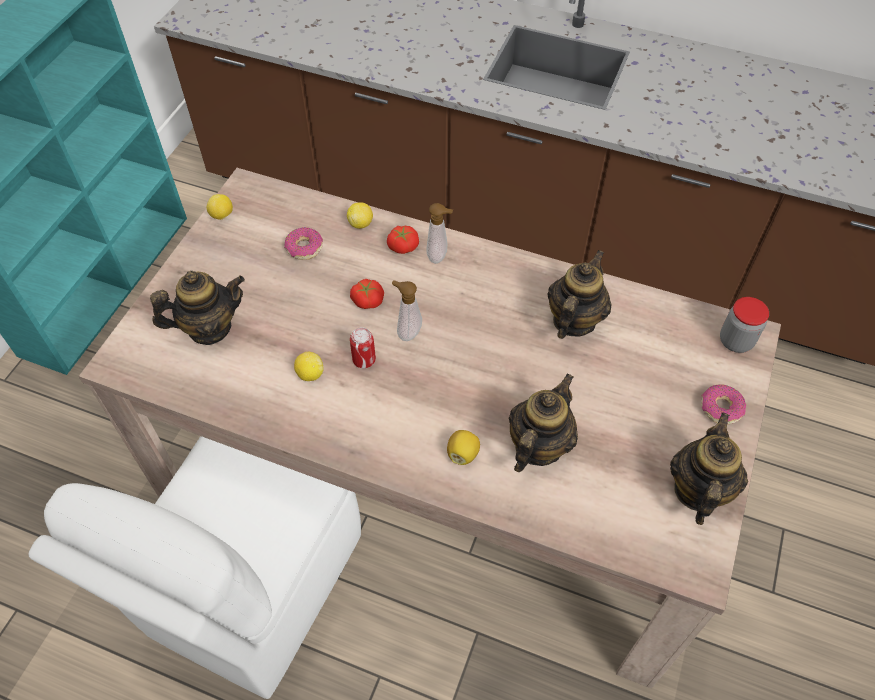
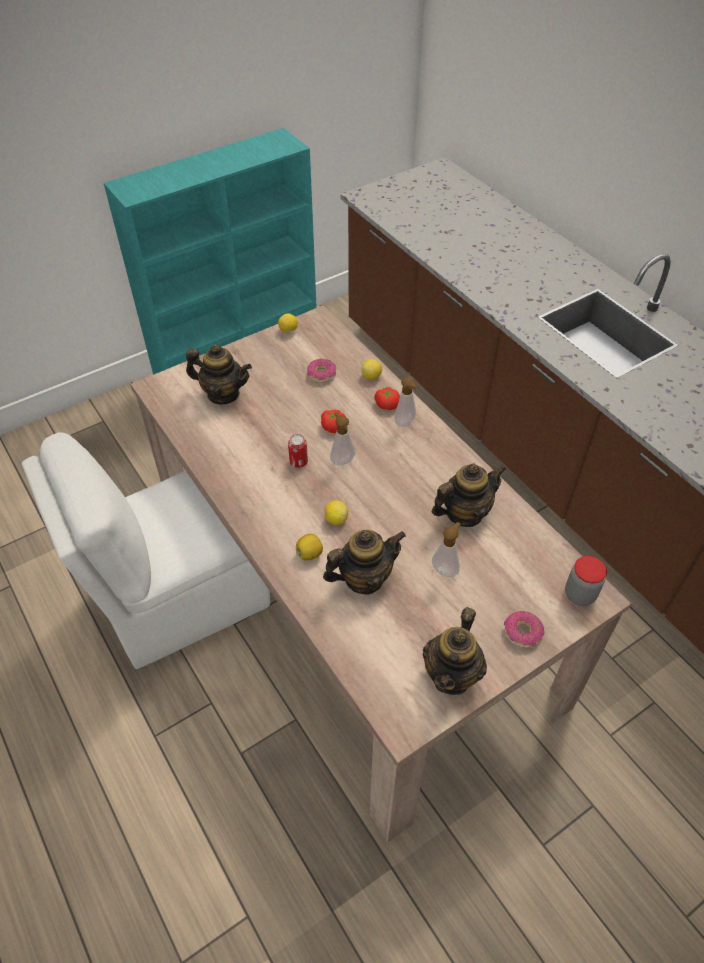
camera: 35 degrees right, 5 degrees down
(310, 374) = (258, 452): lemon -> lemon (336, 519)
(604, 388) = (445, 569): none -> soap dispenser
(698, 490) = (452, 674): teapot -> teapot turned 150 degrees clockwise

